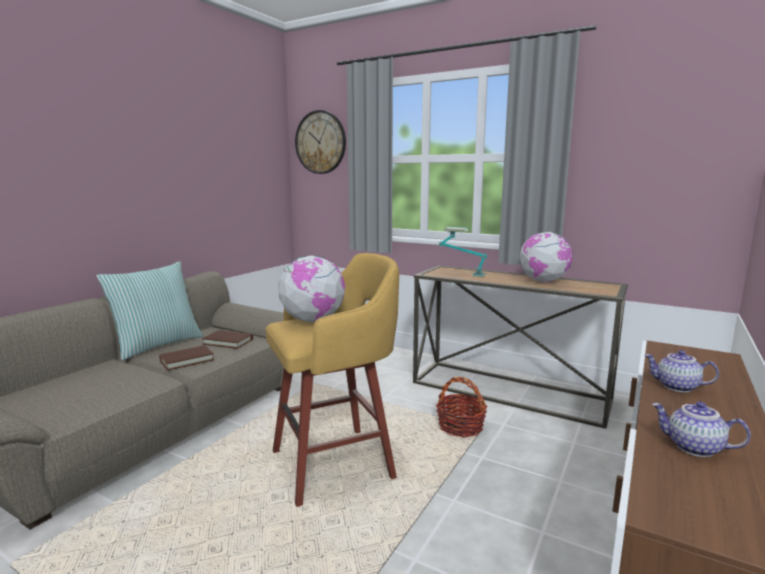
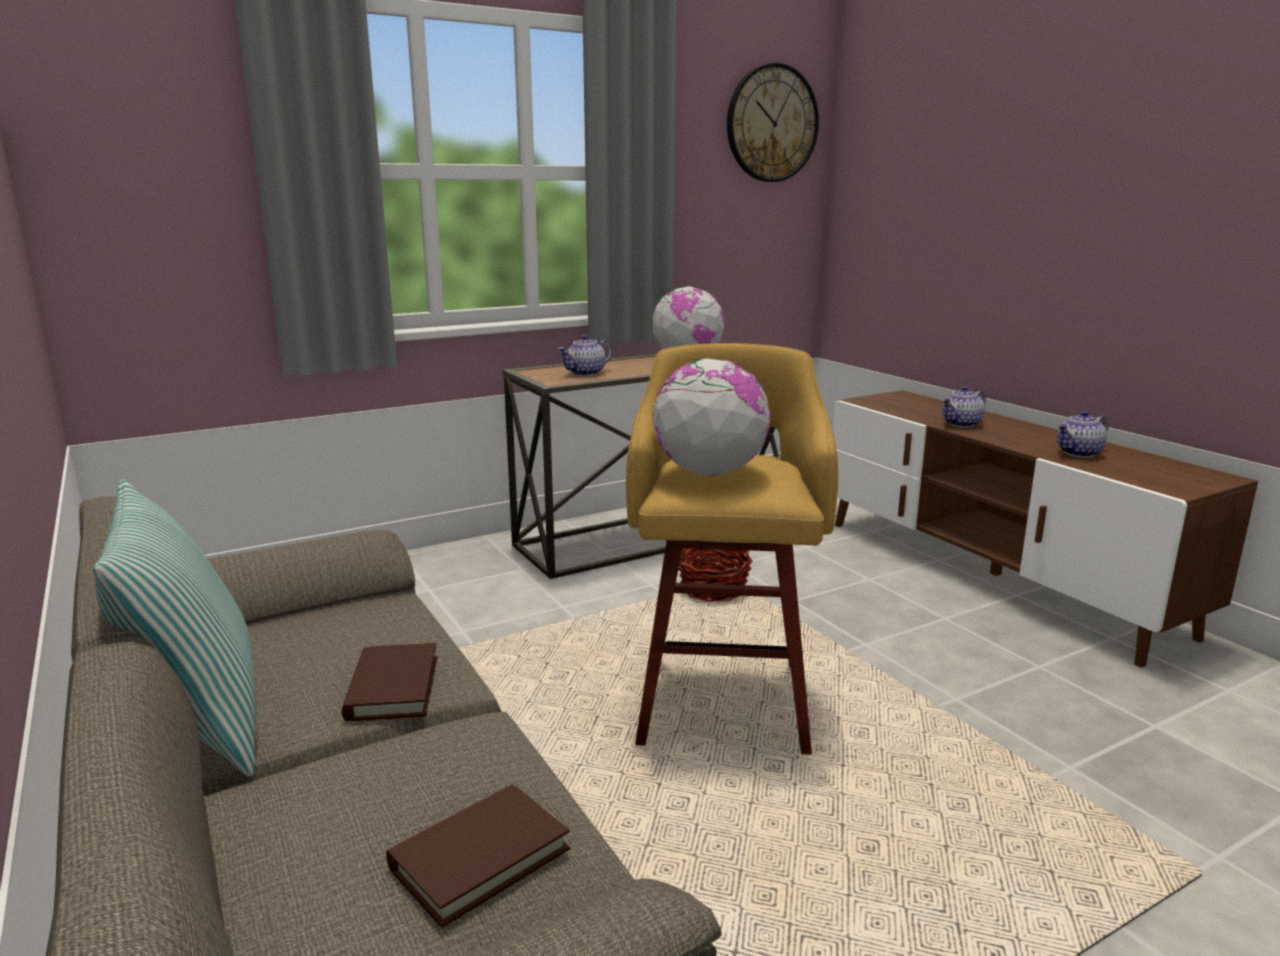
camera: 60 degrees left, 5 degrees up
(228, 342) = (344, 631): brown book -> brown book (480, 858)
(320, 142) = (131, 121): wall clock -> wall clock (772, 124)
(461, 274) = (586, 373): table lamp -> teapot

